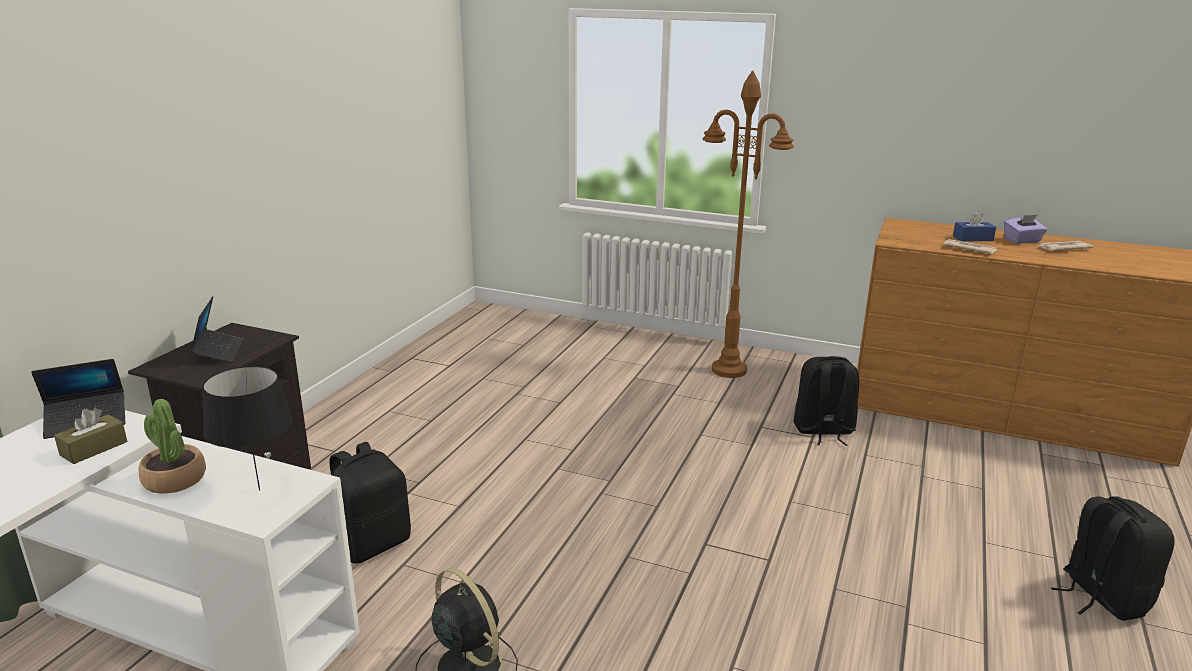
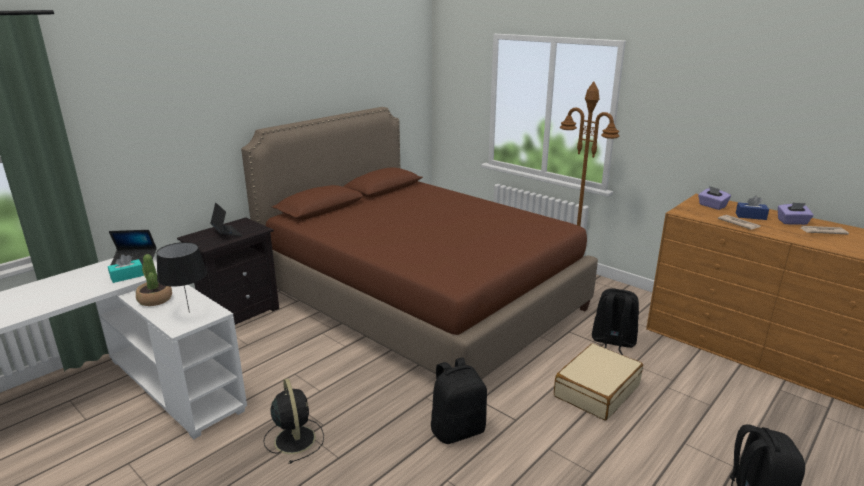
camera: 20 degrees right, 0 degrees up
(94, 448) = (127, 276): brown tissue box -> turquoise tissue box
(218, 352) = (226, 233): laptop -> laptop turned 45 degrees counterclockwise
(372, 544) = (285, 358): black backpack -> black backpack (457, 430)
(531, 417) = (420, 300): none -> brown bed
(843, 498) = (596, 390): none -> beige suitcase
(919, 231) = (712, 206): none -> purple tissue box

